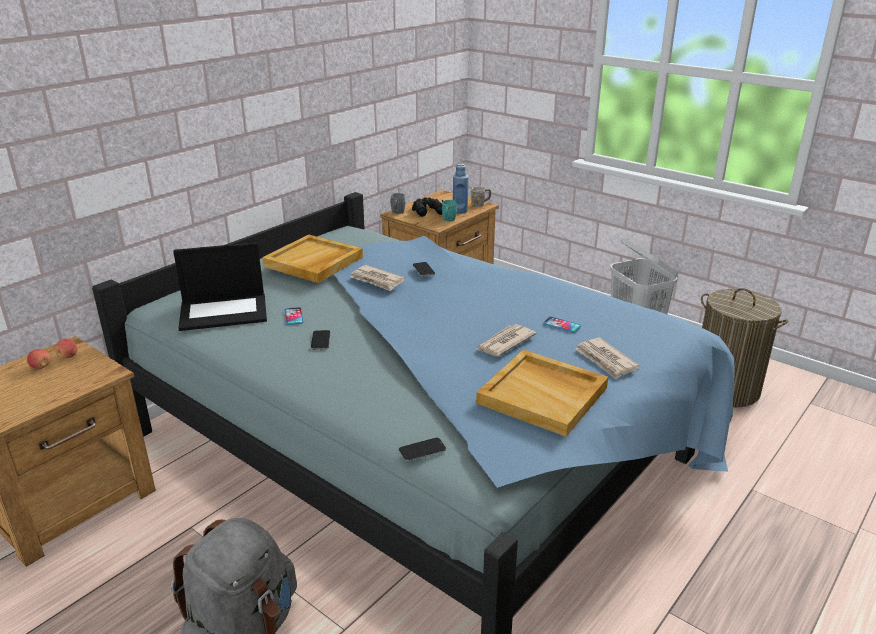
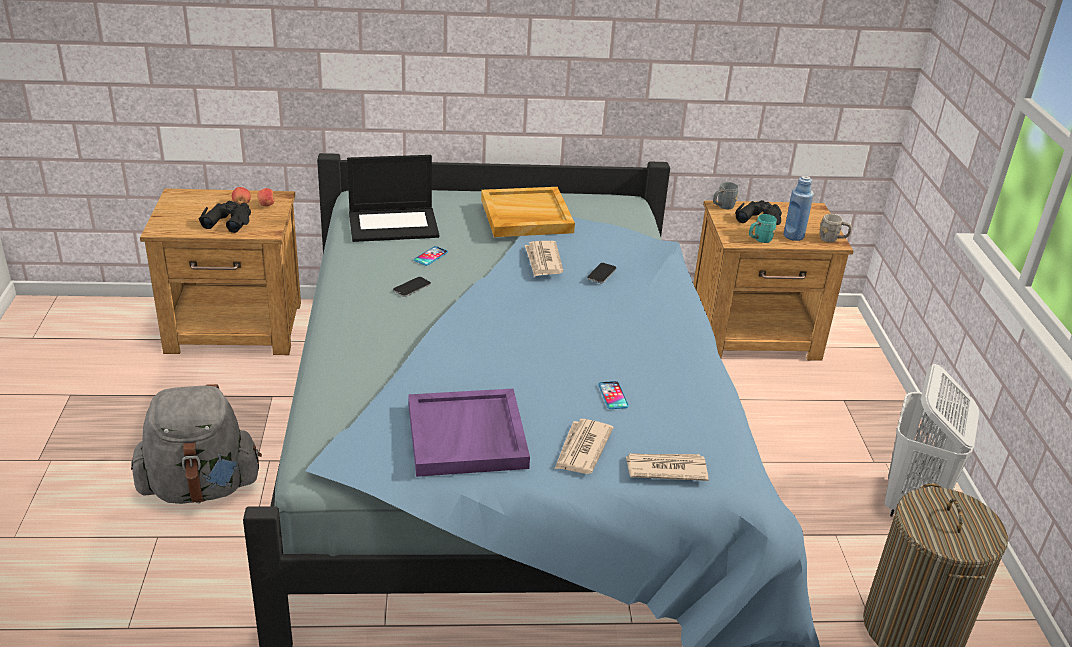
camera: 45 degrees right, 5 degrees up
(54, 384) = (229, 221): none -> black binoculars
(224, 311) = (394, 224): laptop -> laptop turned 45 degrees counterclockwise
(422, 450) = (319, 412): phone -> none
(504, 343) = (531, 377): newspaper -> newspaper (665, 469)
(544, 395) = (468, 437): beige tray -> purple tray

